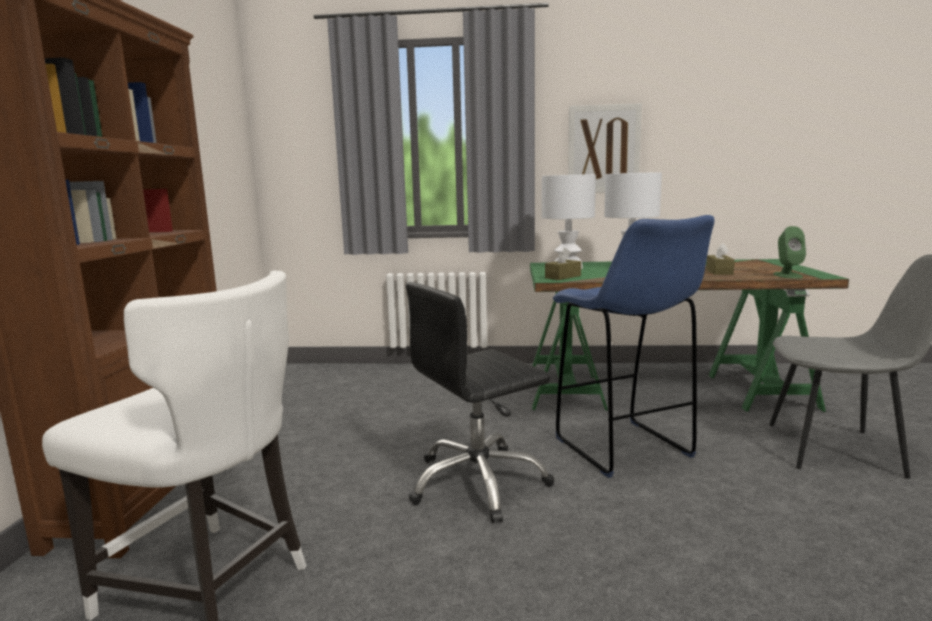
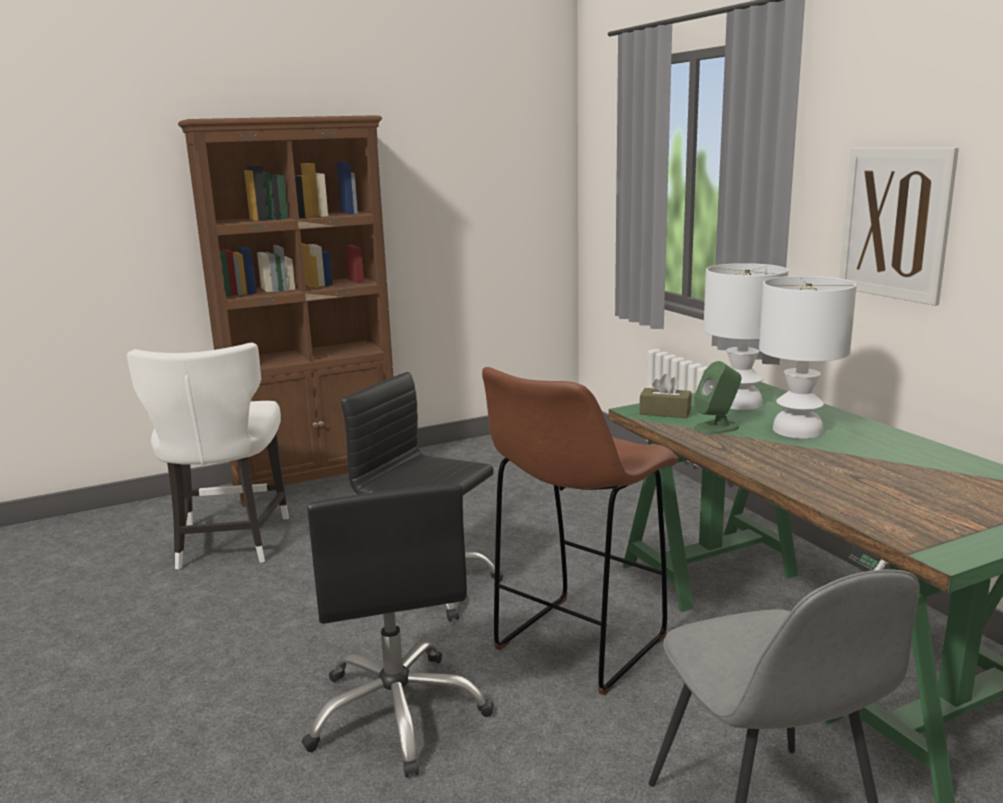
camera: 60 degrees right, 5 degrees up
(625, 449) = (577, 645): blue stool -> brown stool
(680, 542) = (398, 713): none -> black office chair
(719, 272) = (855, 481): brown tissue box -> none
(787, 275) = (900, 527): green speaker -> green speaker (717, 427)

